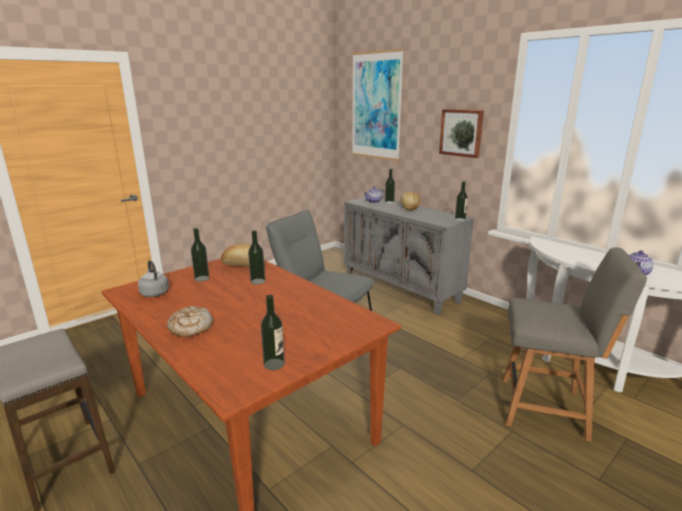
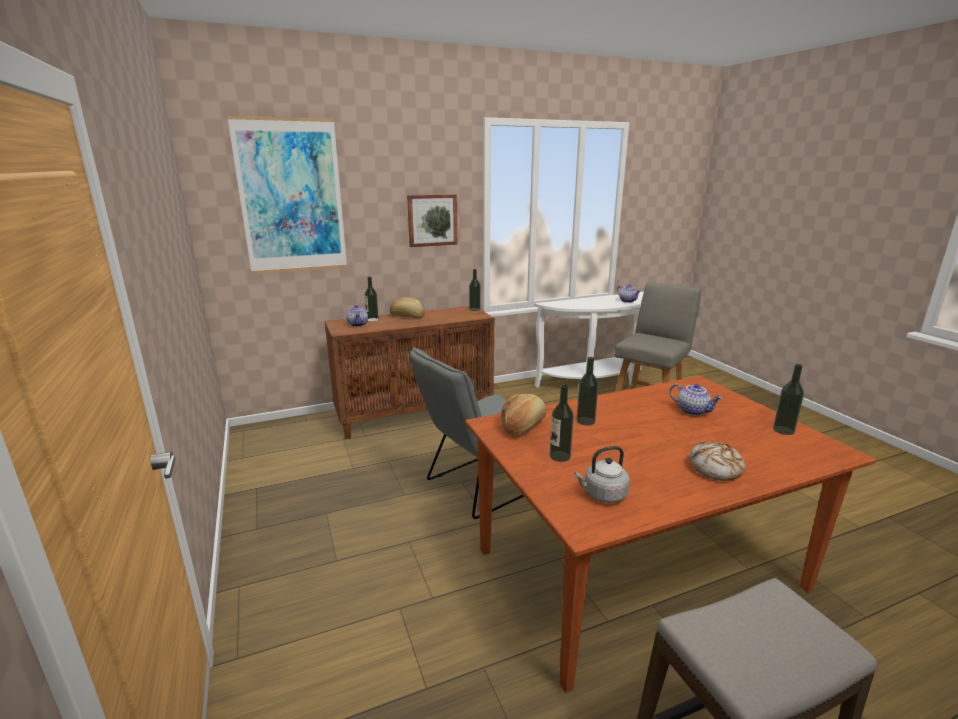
camera: 70 degrees left, 0 degrees up
(298, 320) = (693, 411): none -> teapot
(401, 288) = (415, 415): grey cabinet -> brown cabinet

